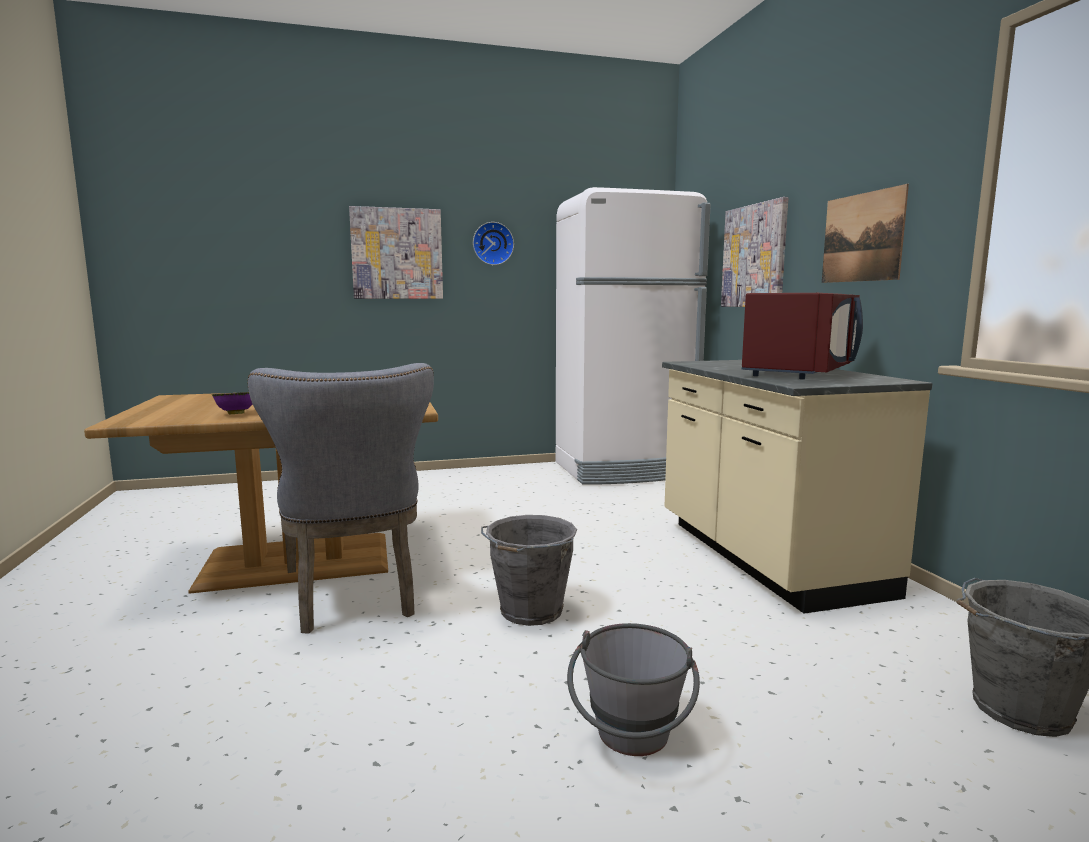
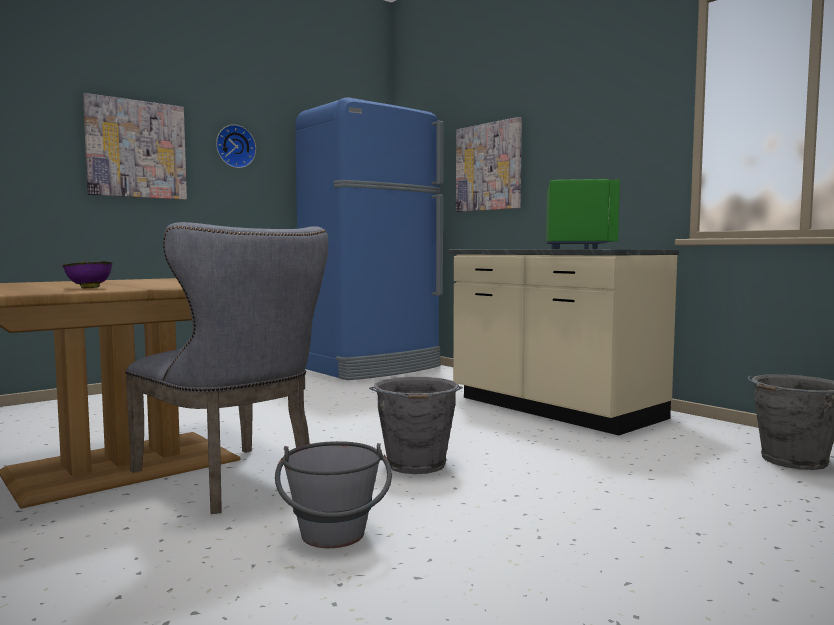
camera: 25 degrees left, 5 degrees down
(626, 470) = (372, 368): white fridge -> blue fridge
(631, 743) = (596, 522): grey bucket -> grey bucket (334, 540)
(799, 372) = (577, 248): red microwave -> green microwave
(862, 237) = (596, 148): picture -> none

